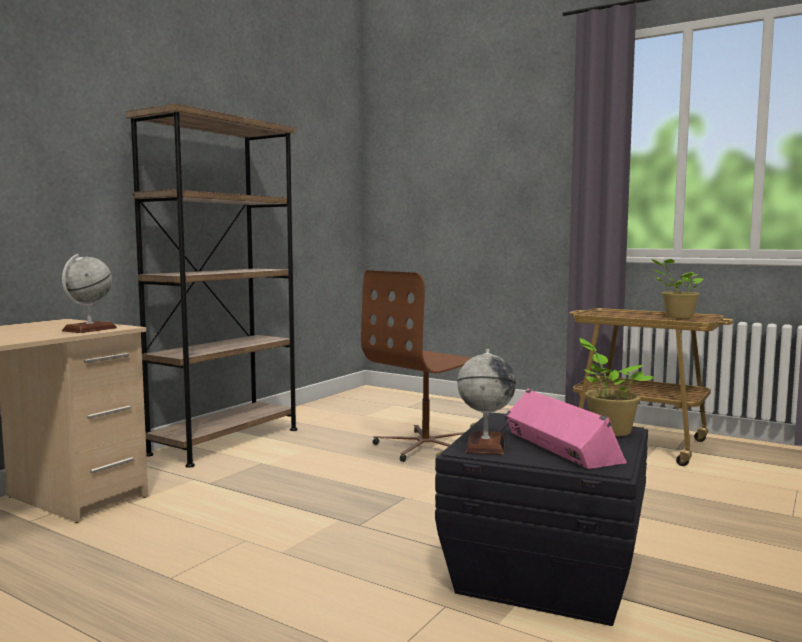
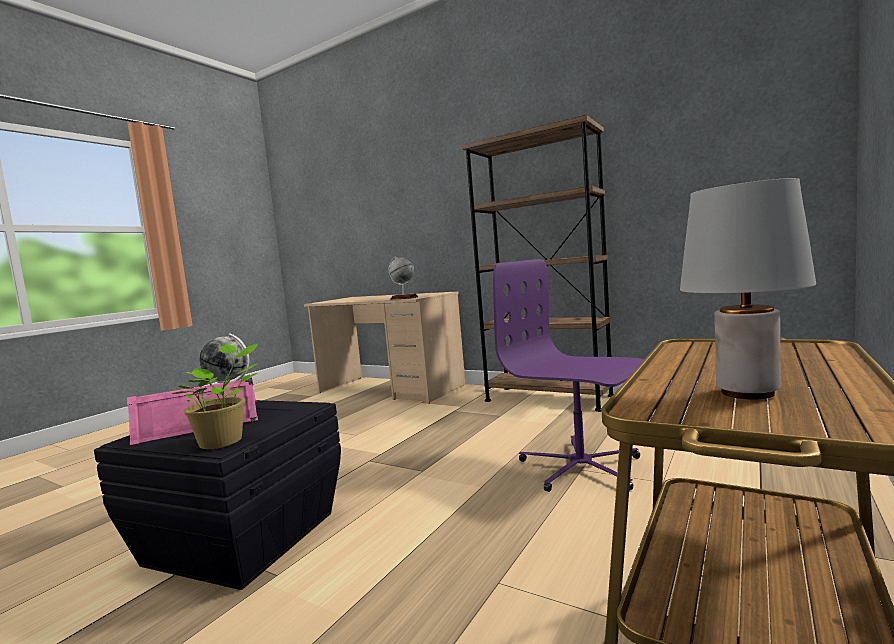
camera: 90 degrees right, 0 degrees up
(426, 446) = (580, 468): brown office chair -> purple office chair
(676, 317) = (746, 393): potted plant -> grey table lamp

